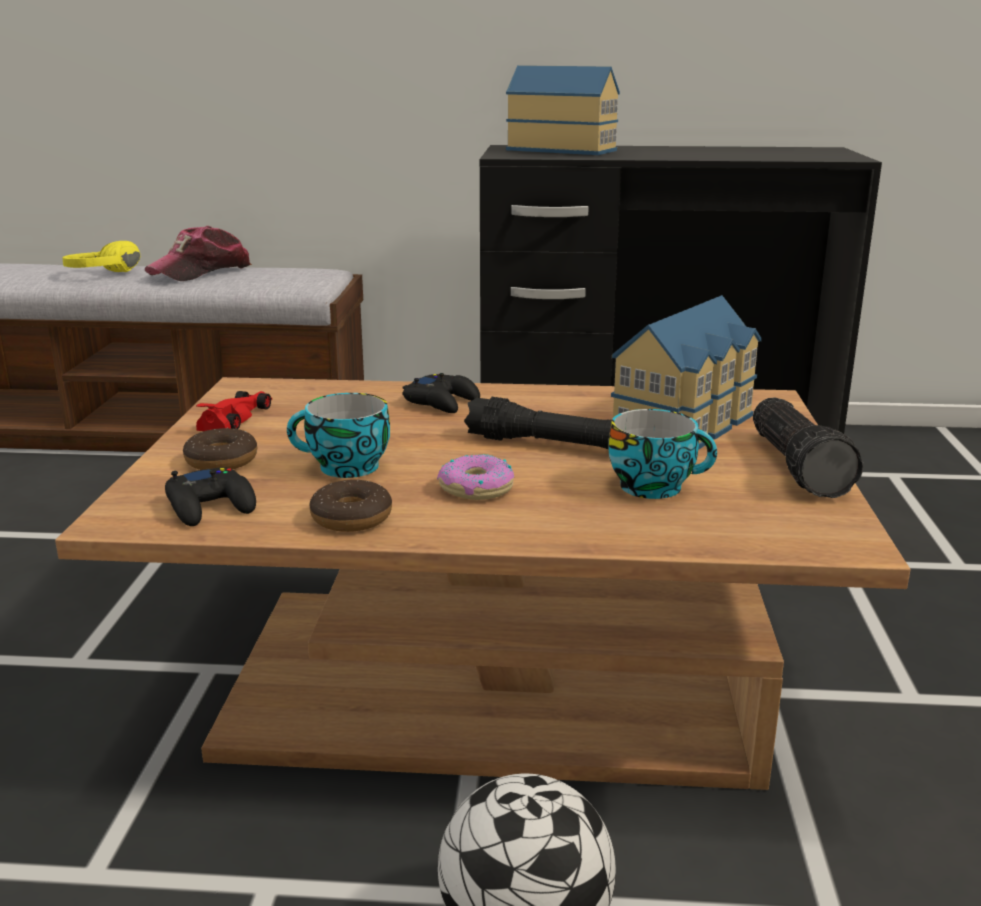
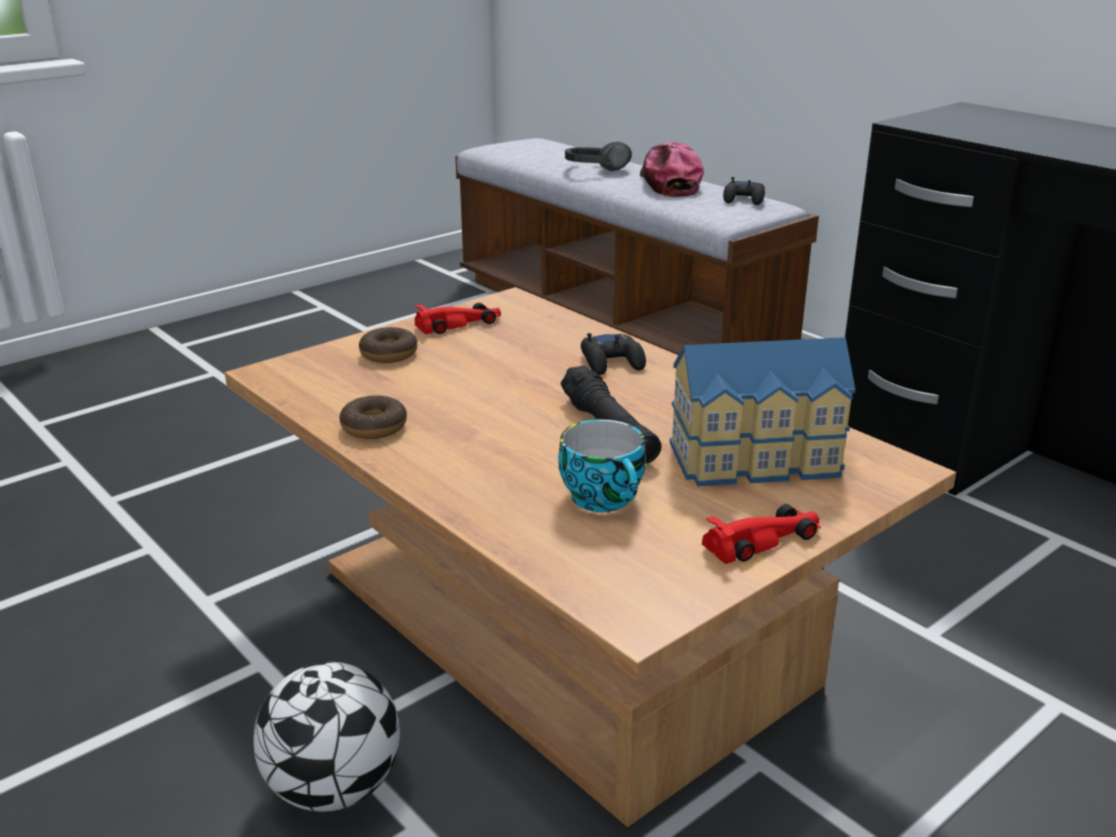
camera: 45 degrees right, 5 degrees up
(109, 276) = (597, 172): yellow headphones -> black headphones
(201, 271) = (668, 183): cap -> cap turned 90 degrees clockwise
(211, 506) = (324, 384): black game controller -> black game controller (744, 199)
(344, 468) = (442, 389): cup -> none
(476, 488) = (485, 441): donut -> none
(563, 149) = (1007, 122): toy house -> none
(800, 466) = (764, 540): flashlight -> red toy car

